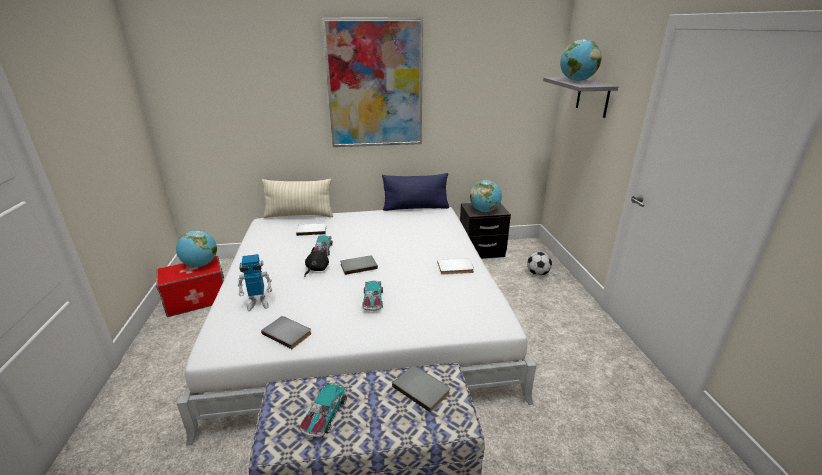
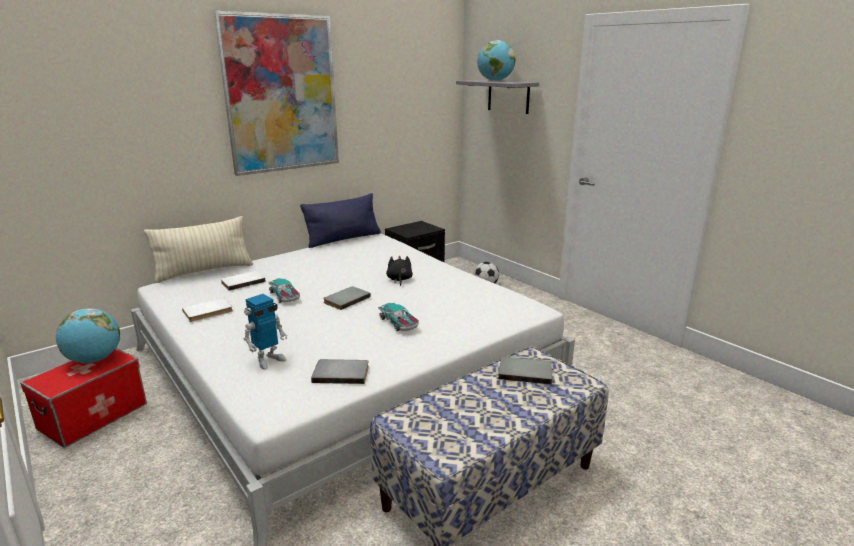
camera: 30 degrees left, 5 degrees down
(316, 269) = (300, 313): black plush toy -> black plush toy (399, 280)
(324, 415) = (464, 419): toy car -> none
(455, 268) = (446, 280): white book -> white book (208, 312)
(484, 211) = (416, 230): globe -> none

